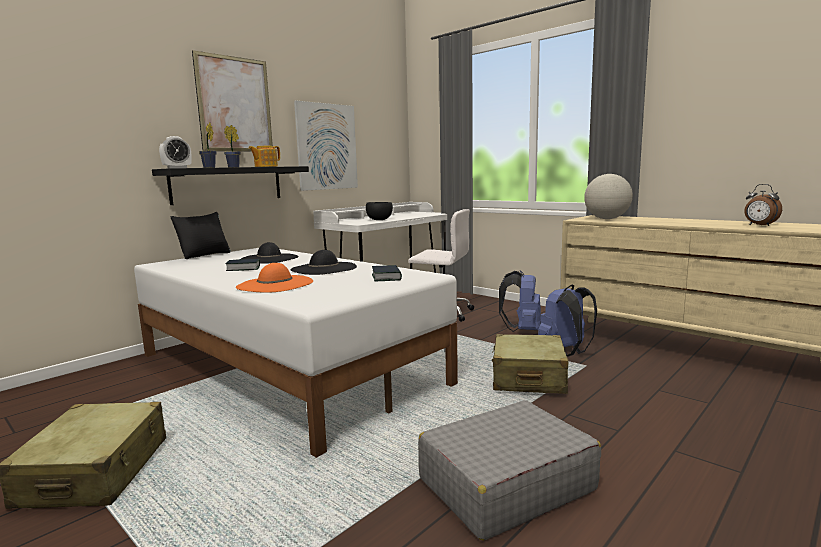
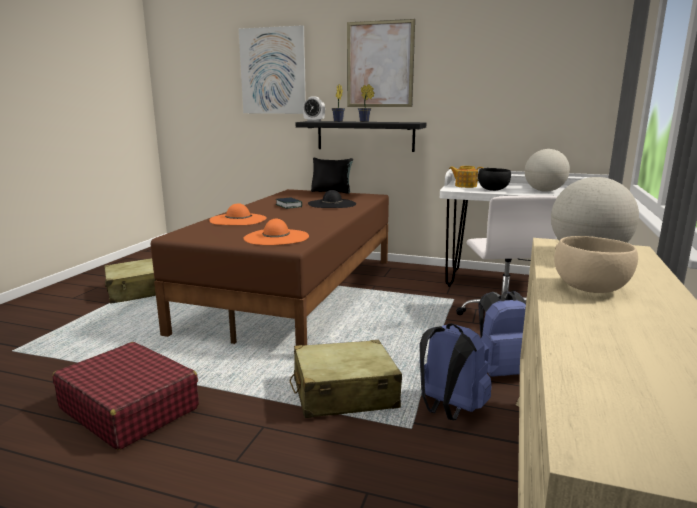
camera: 65 degrees right, 5 degrees up
(265, 166) = (384, 122): teapot -> teapot (465, 186)
(287, 367) = (296, 292): white bed -> brown bed
(324, 268) = (302, 219): black hat -> none
(327, 147) = (480, 101): picture -> picture (273, 71)
(386, 277) = (276, 237): book -> orange hat
(403, 216) = (544, 191): none -> globe
(505, 484) = (129, 408): grey suitcase -> red suitcase
(670, 222) = (590, 289): none -> beige bowl
(759, 225) = (638, 355): alarm clock -> none

